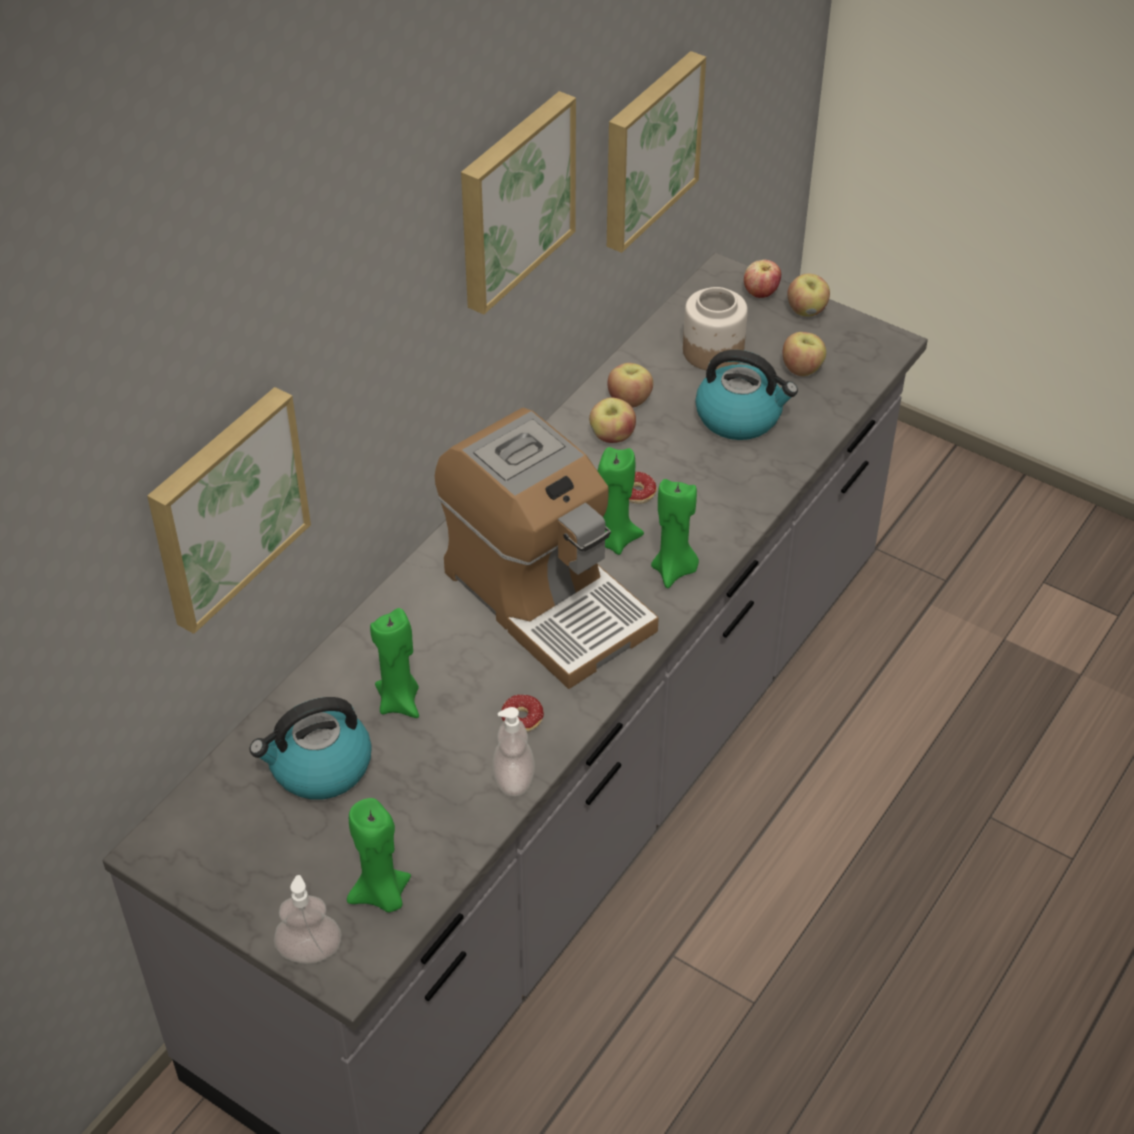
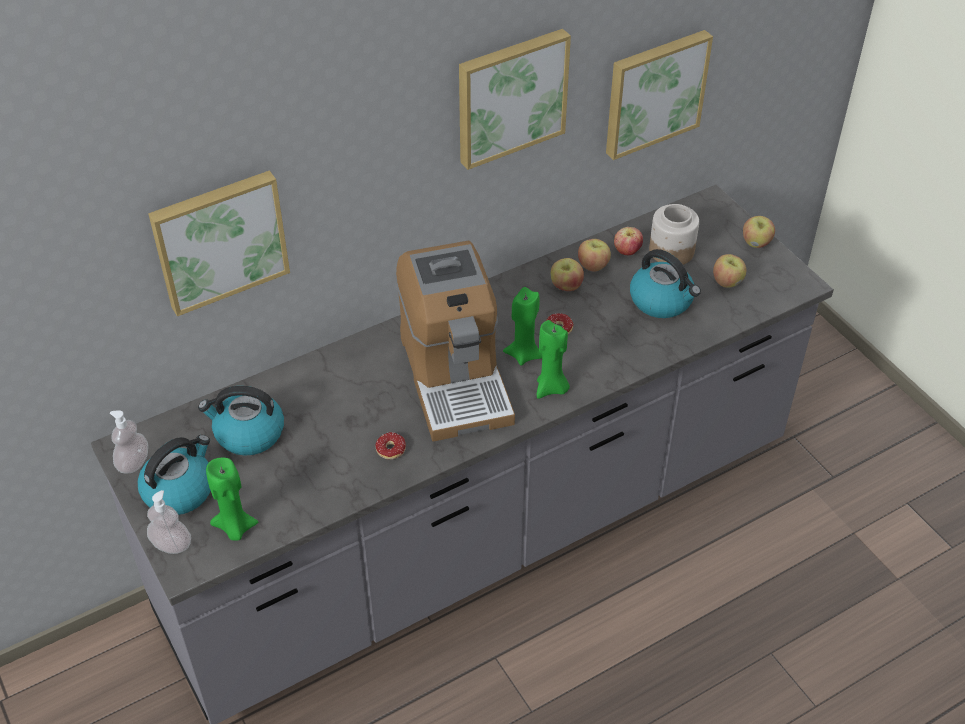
camera: 25 degrees right, 0 degrees up
(273, 875) = (179, 490): none -> kettle
(399, 701) = (322, 410): green candle -> none
(514, 779) = (361, 486): soap dispenser -> soap dispenser (133, 463)
(761, 293) = (730, 221): apple -> apple (627, 251)

